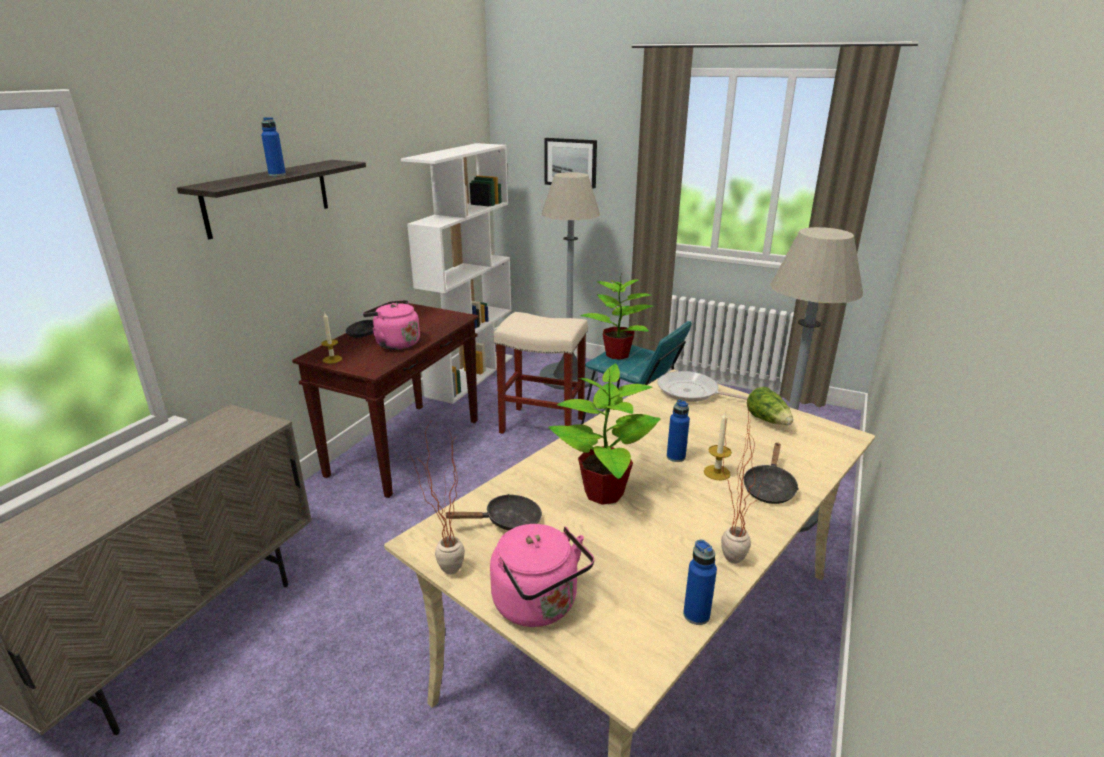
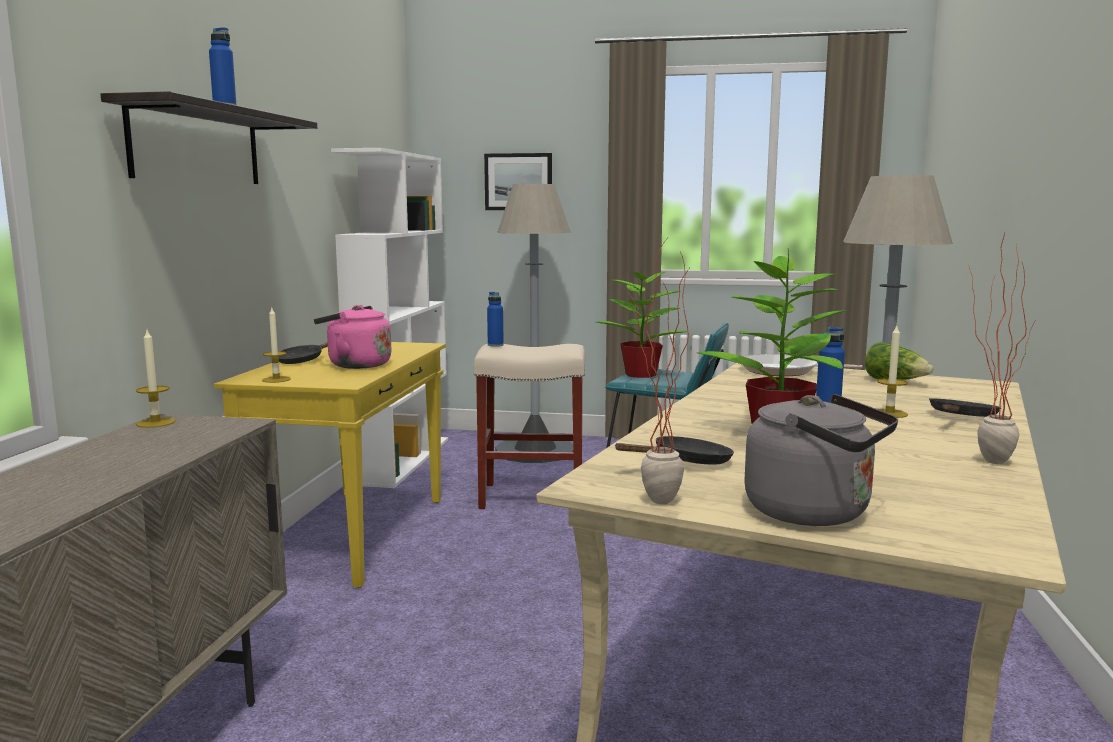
camera: 15 degrees left, 15 degrees down
(220, 417) = (156, 423): none -> candle
(406, 447) = (352, 535): brown console table -> yellow console table
(539, 605) = (815, 513): pink kettle -> grey kettle
(696, 615) = (1013, 499): blue bottle -> blue bottle (495, 345)
(769, 487) = (961, 417): black frying pan -> black frying pan turned 150 degrees counterclockwise

